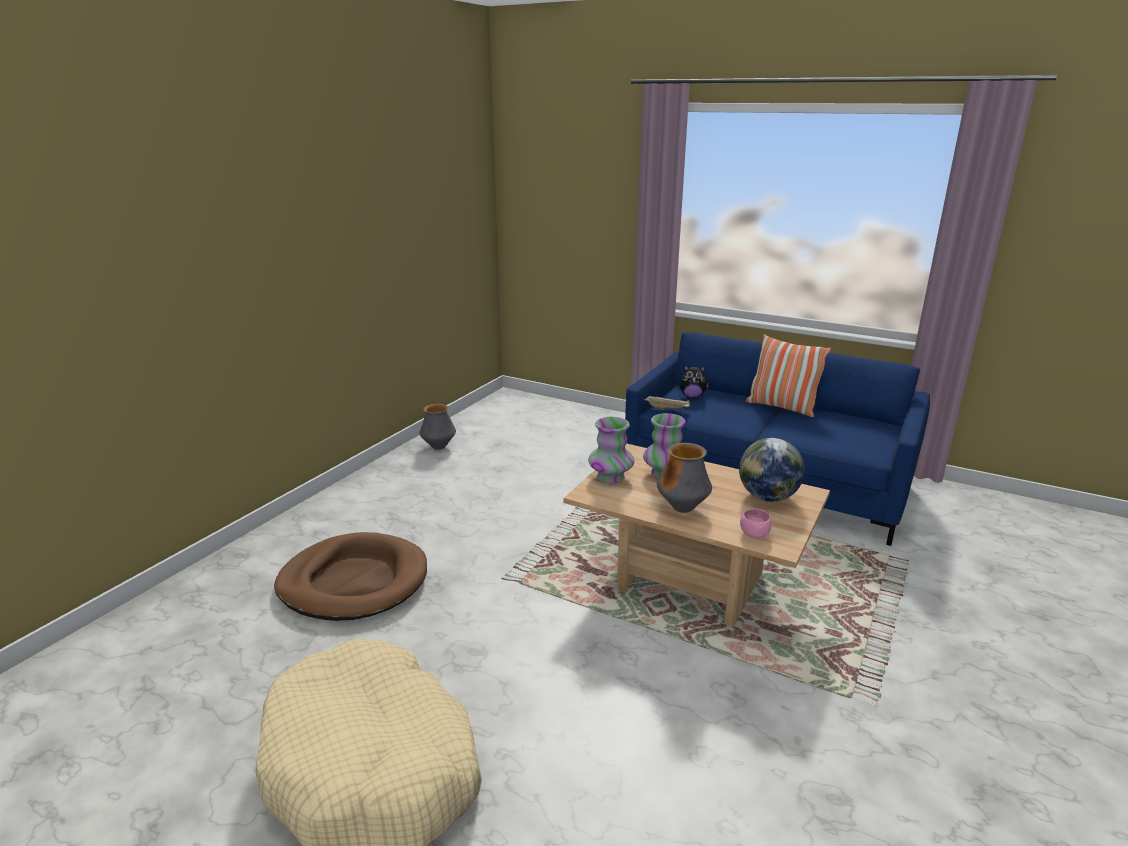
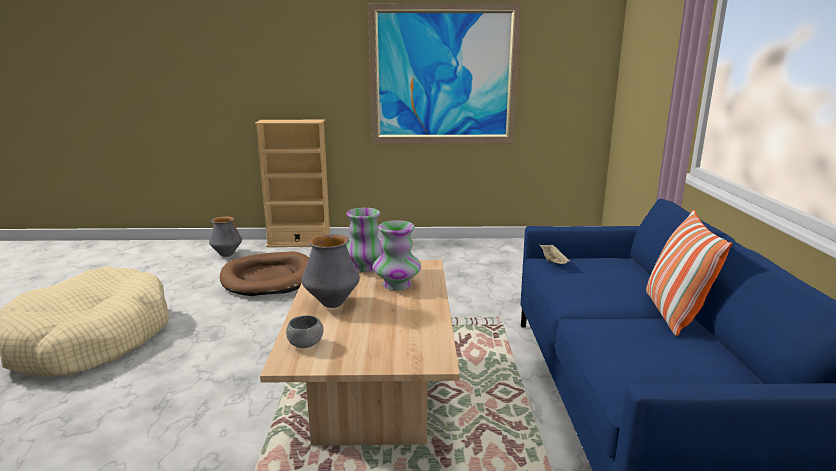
camera: 60 degrees right, 5 degrees down
(265, 535) = (299, 243): none -> beige bookcase
(374, 253) = (443, 75): none -> picture
(438, 447) = (464, 248): vase -> vase (227, 255)
(692, 396) = (607, 266): plush toy -> none
(754, 534) = (305, 344): pink bowl -> grey bowl
(767, 497) = (397, 339): globe -> none

